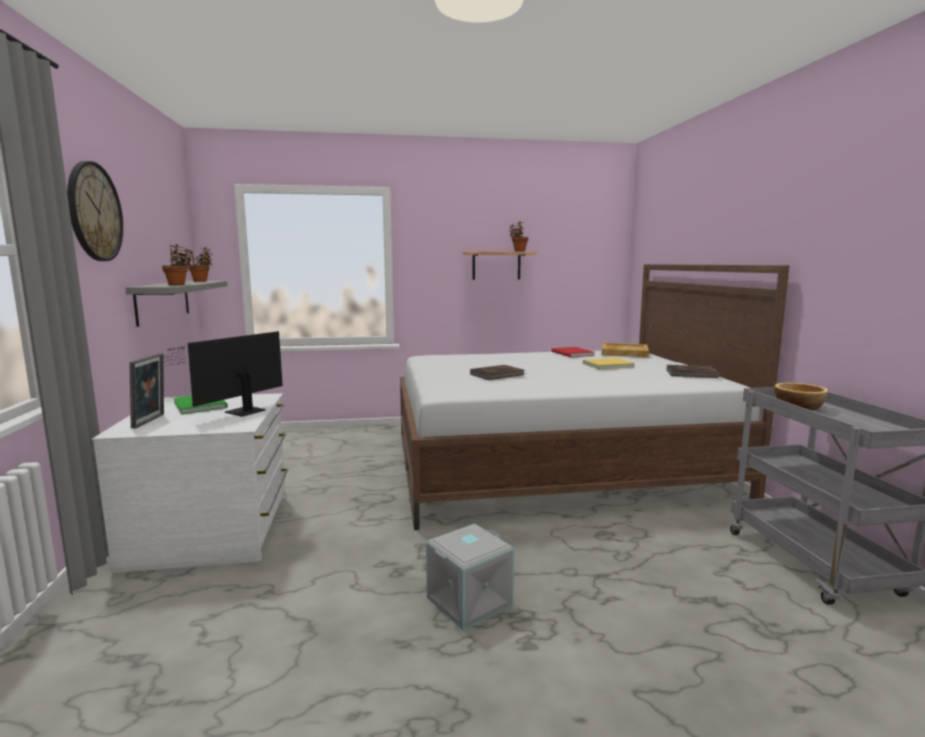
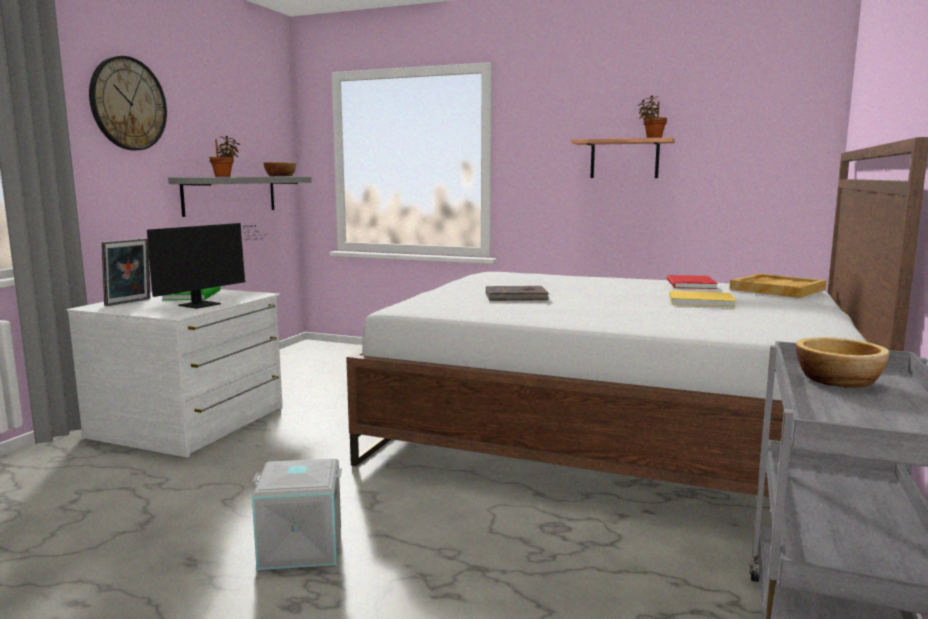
camera: 30 degrees right, 0 degrees up
(202, 281) = (280, 176): potted plant -> bowl
(240, 412) = (205, 304): monitor -> monitor turned 150 degrees clockwise
(692, 374) = (807, 324): brown book -> none

